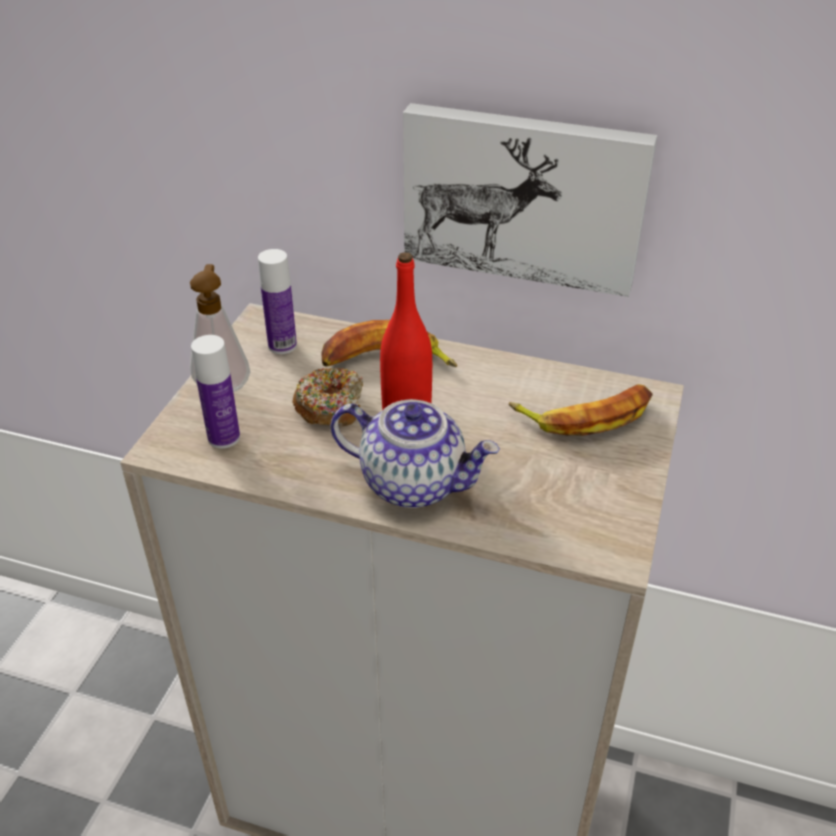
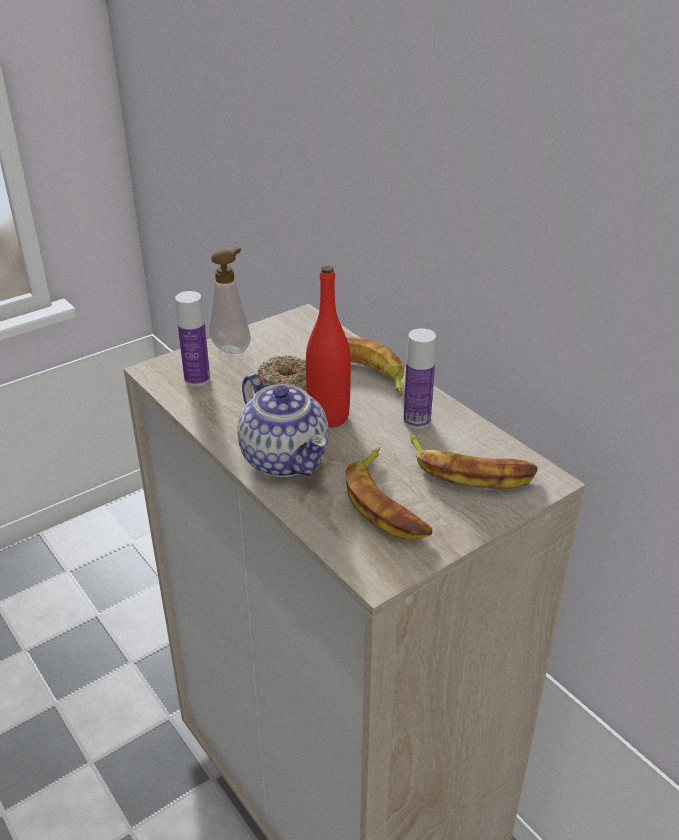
camera: 35 degrees right, 5 degrees down
(282, 345) = (298, 337): bottle -> bottle (417, 421)
(524, 196) = (495, 263): picture -> none
(552, 481) = (387, 503): none -> banana

